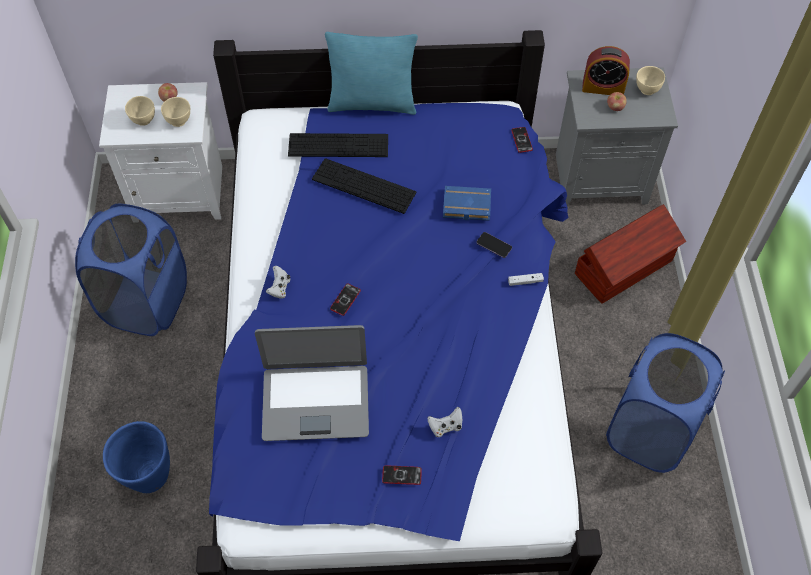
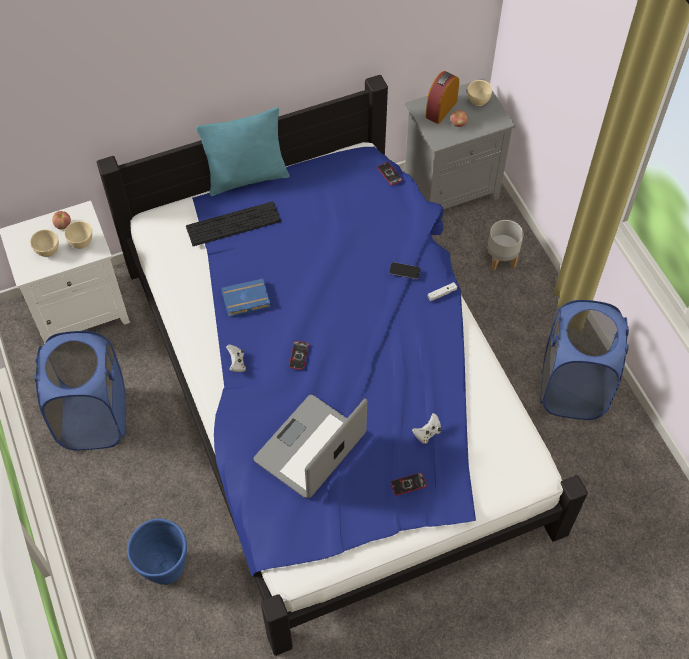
camera: 20 degrees left, 0 degrees up
(315, 401) = (311, 448): laptop -> laptop turned 150 degrees clockwise
(363, 186) = (272, 253): keyboard -> none
(465, 206) = (367, 245): blue book -> blue book (245, 301)
(603, 87) = (441, 109): alarm clock -> alarm clock turned 135 degrees clockwise
(625, 268) = (501, 259): brown storage box -> grey planter

